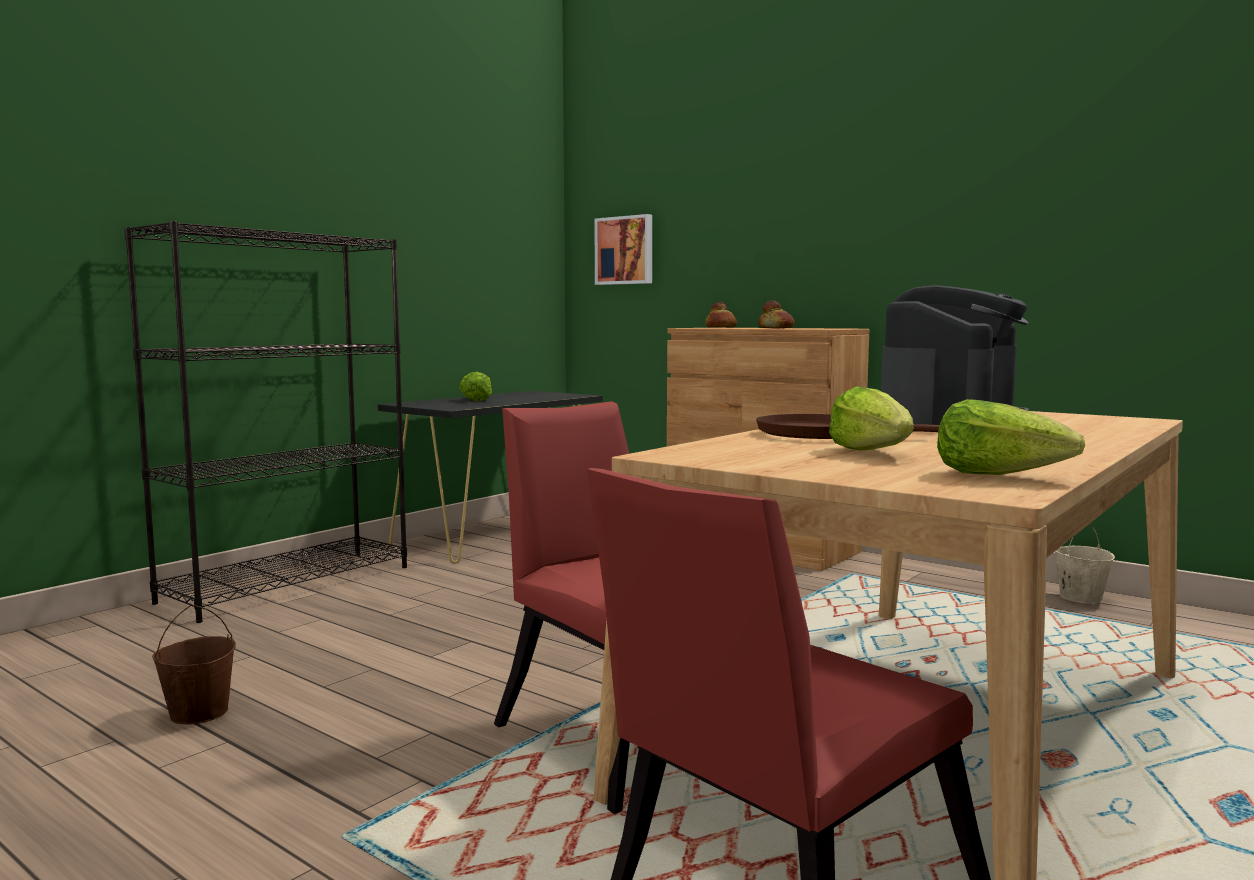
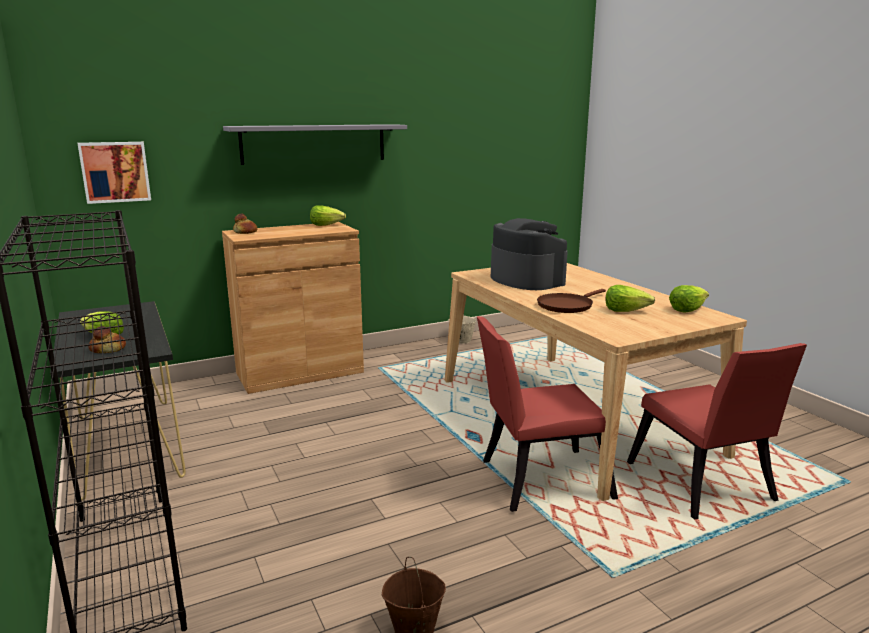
camera: 65 degrees left, 10 degrees up
(776, 328) = (307, 231): bread -> bread (108, 349)
(829, 328) = (327, 225): none -> lettuce
(845, 206) = (314, 143): none -> grey shelf

